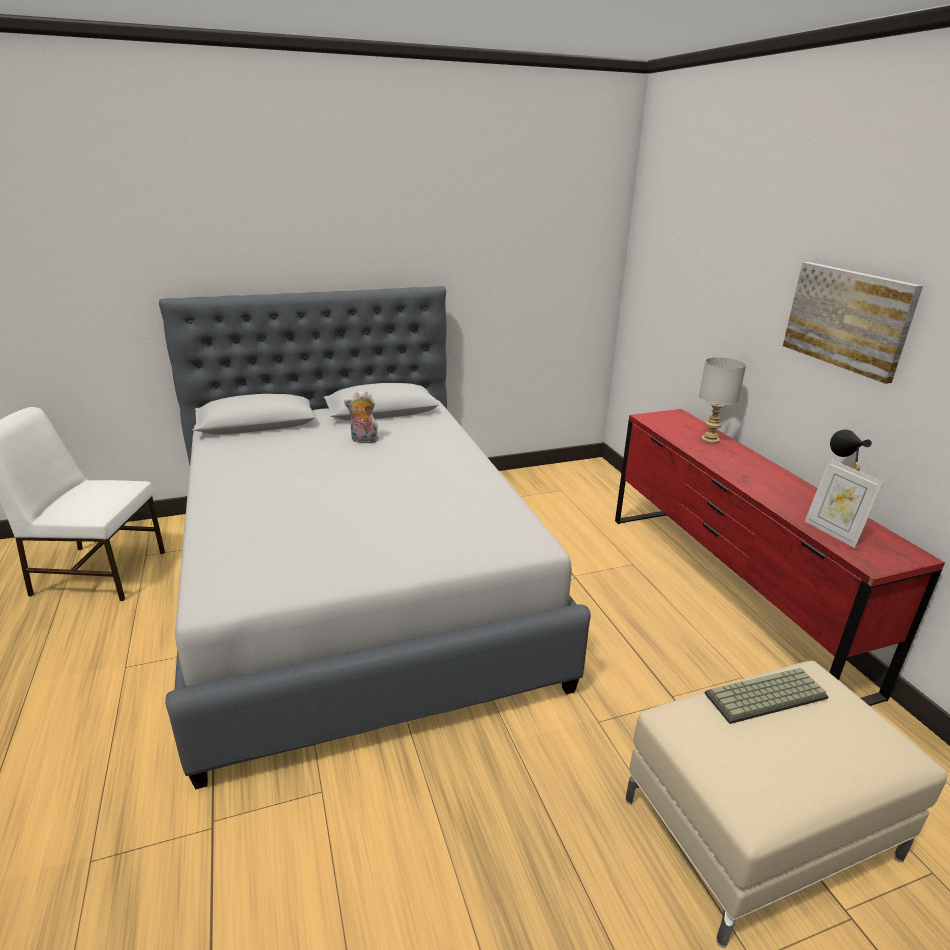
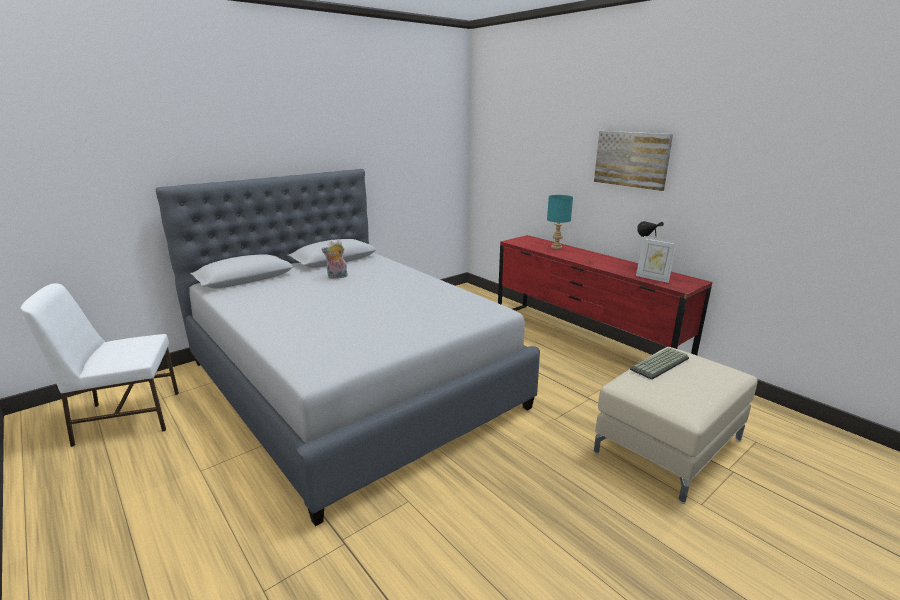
camera: 20 degrees left, 5 degrees down
(710, 440) = (556, 247): grey table lamp -> turquoise table lamp

